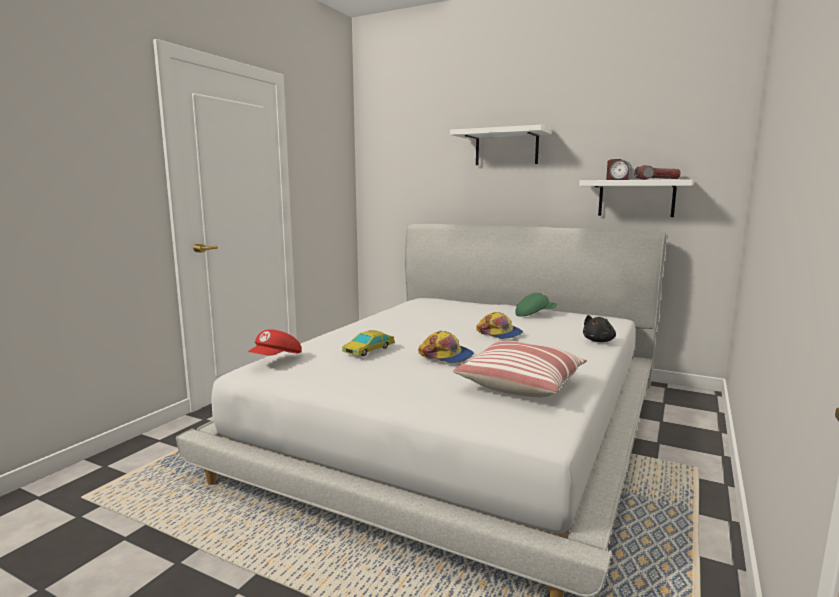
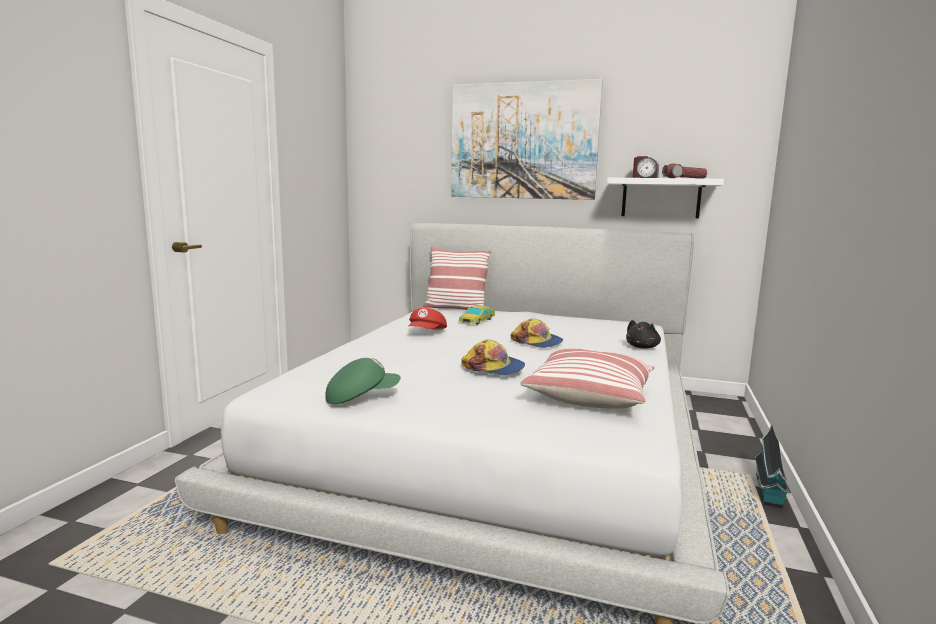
camera: 10 degrees left, 0 degrees up
(276, 359) = (298, 377): red cap -> red cap (427, 333)
(369, 349) = (404, 363): toy car -> toy car (477, 320)
(442, 300) = (455, 308): none -> pillow
(506, 148) = (523, 141): white shelf -> picture
(534, 314) = (562, 321): green cap -> green cap (361, 397)
(711, 485) = (769, 492): none -> toy house

